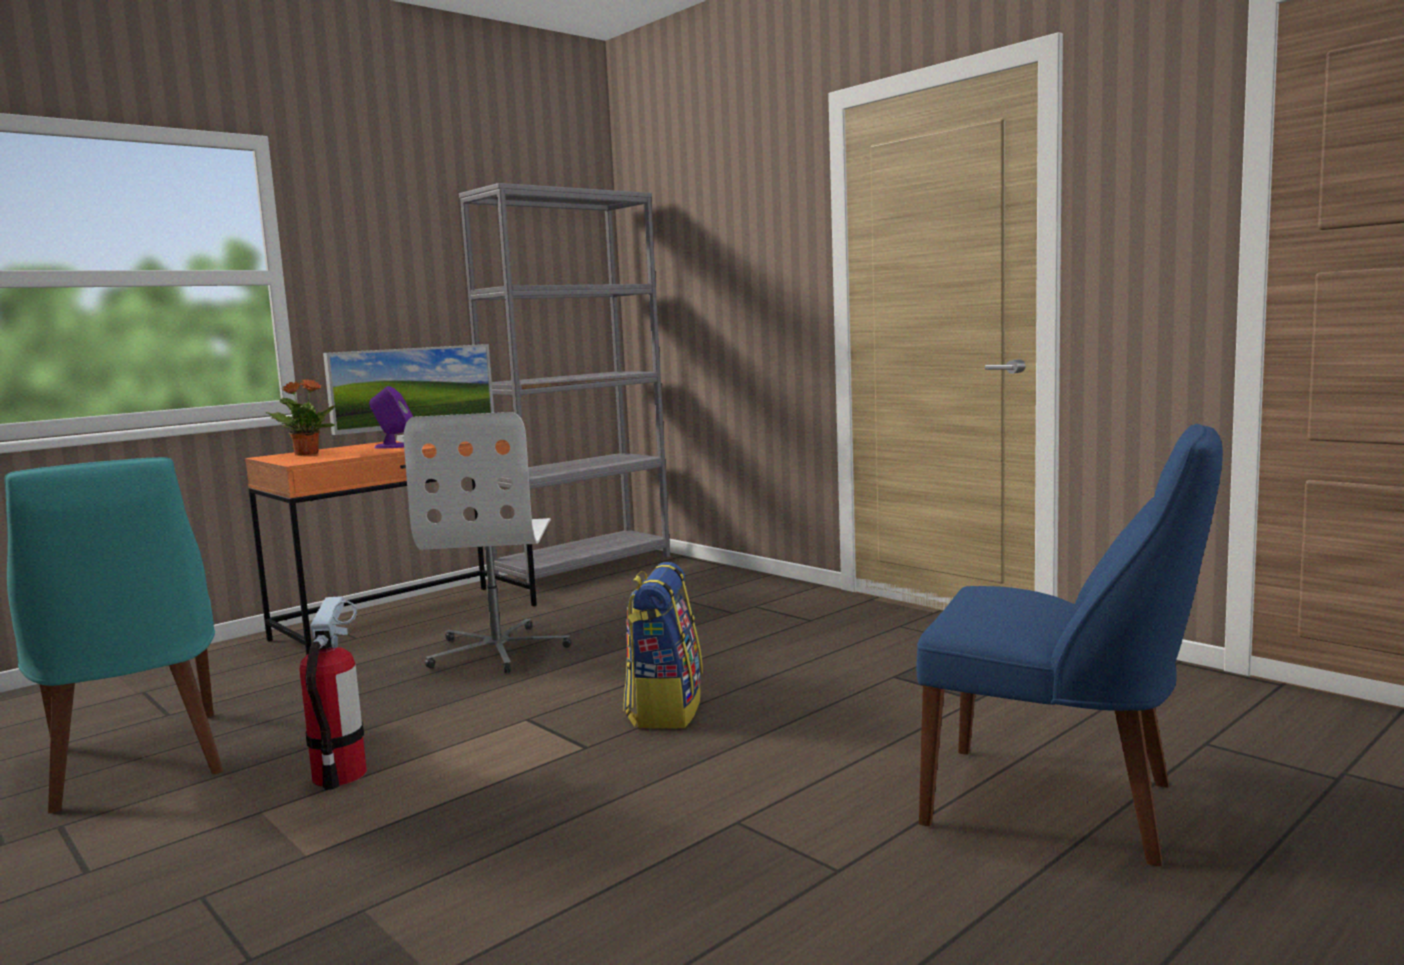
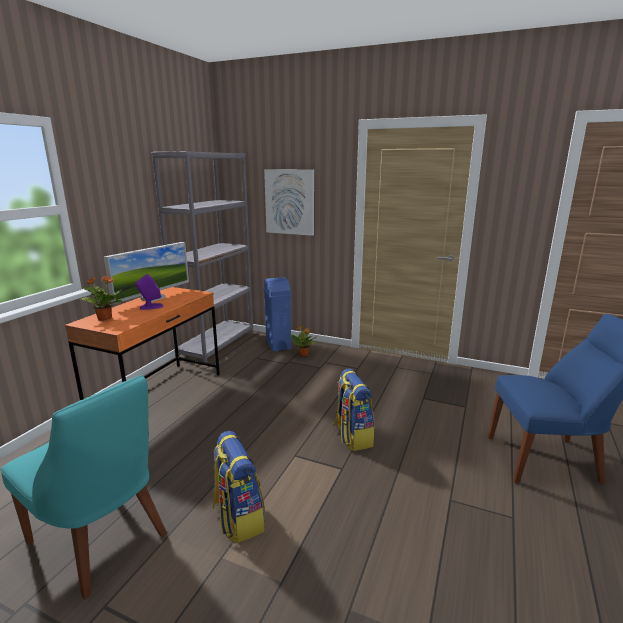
camera: 25 degrees left, 10 degrees up
(339, 775) = (238, 518): fire extinguisher -> backpack
(498, 650) = (231, 409): white office chair -> none
(695, 575) = (278, 344): none -> blue trash can
(725, 278) = (290, 202): none -> picture
(726, 592) = (304, 354): none -> potted plant

